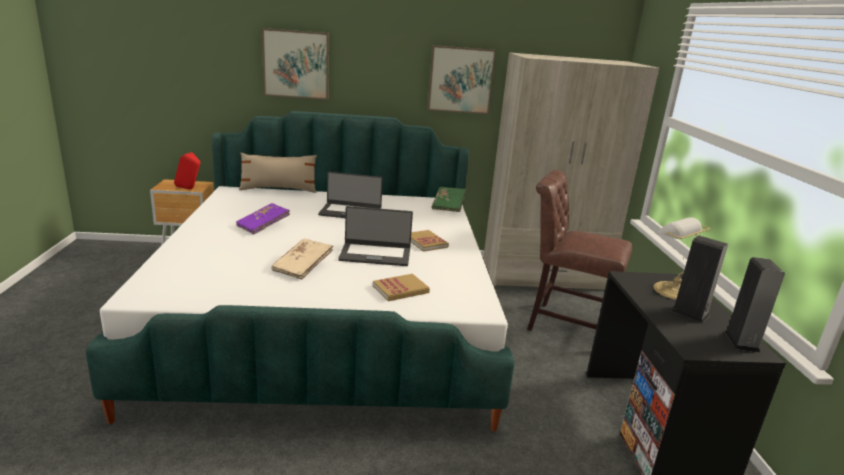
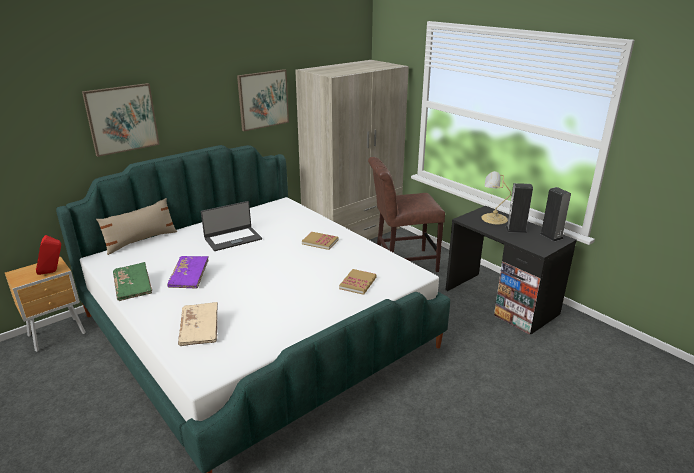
camera: 35 degrees left, 5 degrees up
(302, 267) = (275, 297): beige book -> beige book (200, 331)
(375, 254) = (304, 265): laptop -> none
(448, 206) = (289, 206): green book -> green book (133, 288)

